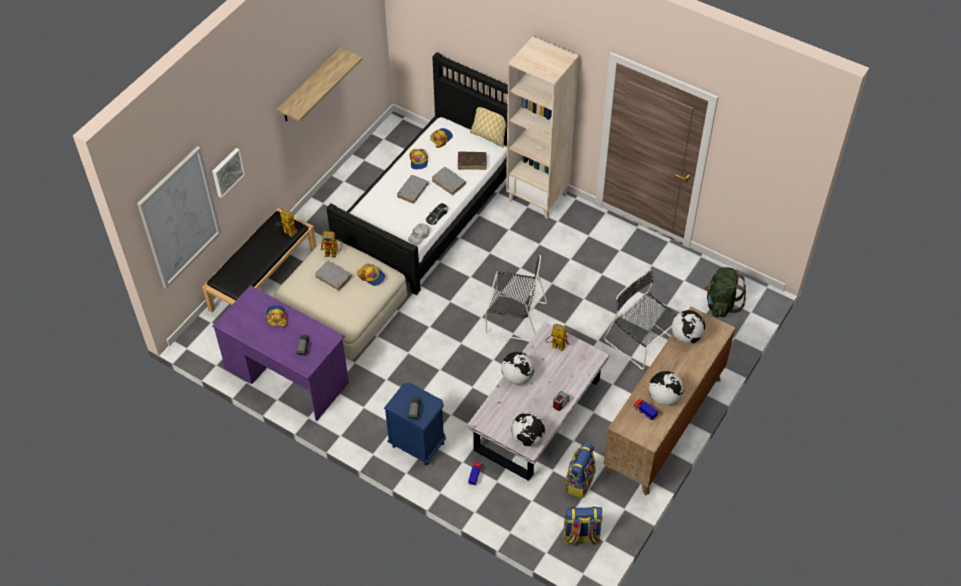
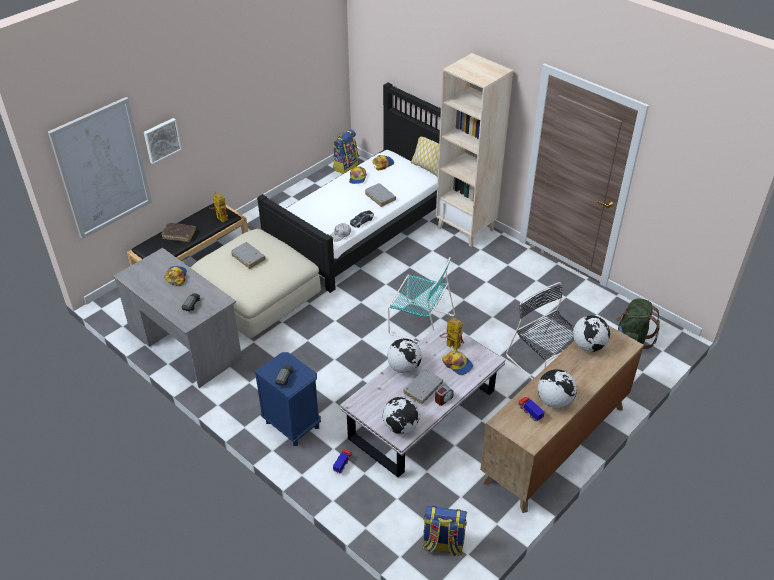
camera: 10 degrees right, 10 degrees down
(287, 376) = (185, 344): purple desk -> grey desk
(310, 86) = (262, 87): shelf -> none
(333, 253) = (255, 238): toy robot -> none
(371, 276) = (284, 261): cap -> cap (457, 364)
(412, 191) = (345, 200): grey book -> grey book (423, 389)
(472, 163) = (406, 185): brown book -> brown book (179, 235)
(514, 318) = (419, 324): black chair -> turquoise chair
(579, 481) = (452, 487): backpack -> backpack (345, 166)

